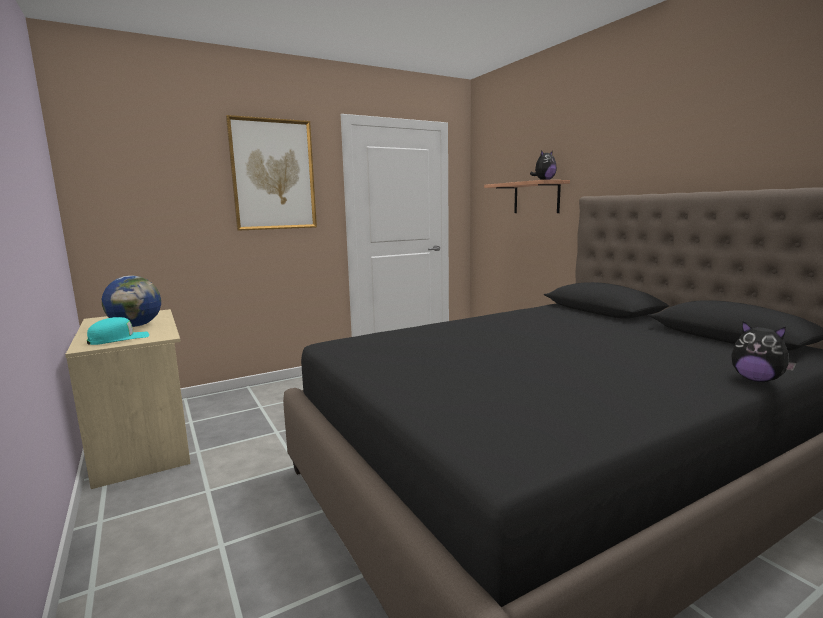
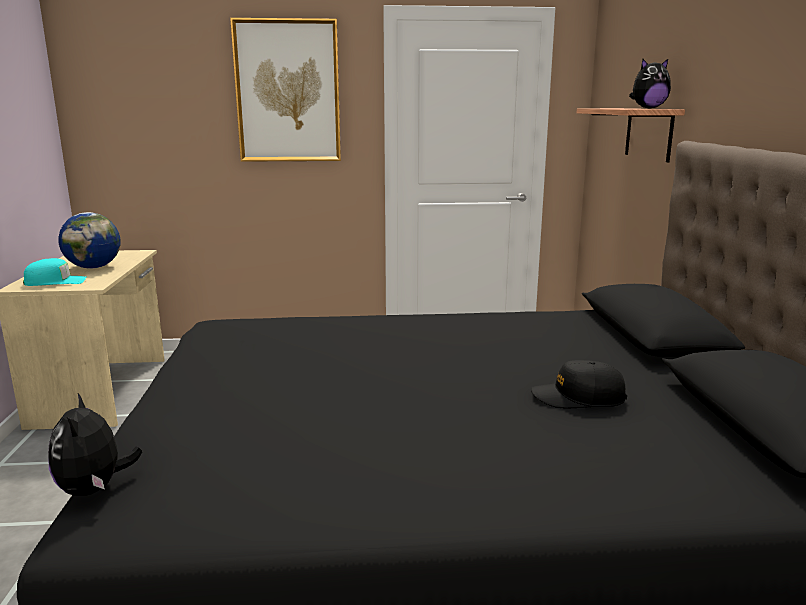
camera: 25 degrees right, 5 degrees up
(630, 341) = (578, 398): none -> black cap
(757, 380) = (641, 513): plush toy -> plush toy (95, 489)

